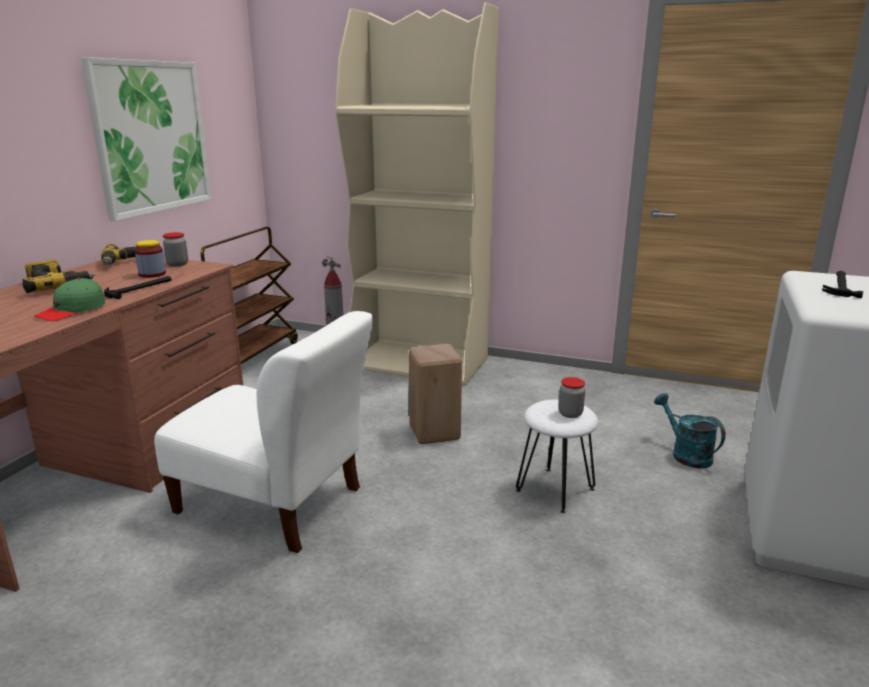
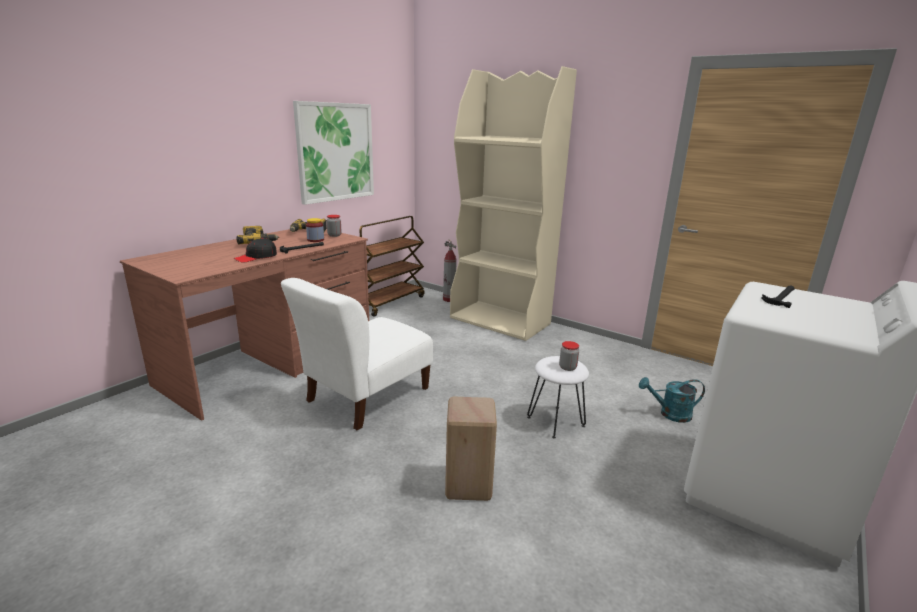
camera: 15 degrees right, 0 degrees up
(72, 311) = (256, 257): green cap -> black cap
(275, 504) = (365, 397): white chair -> white chair turned 90 degrees clockwise
(435, 432) = (489, 369): beige stool -> beige stool (469, 484)
(686, 454) = (670, 414): turquoise watering can -> turquoise watering can turned 75 degrees counterclockwise

